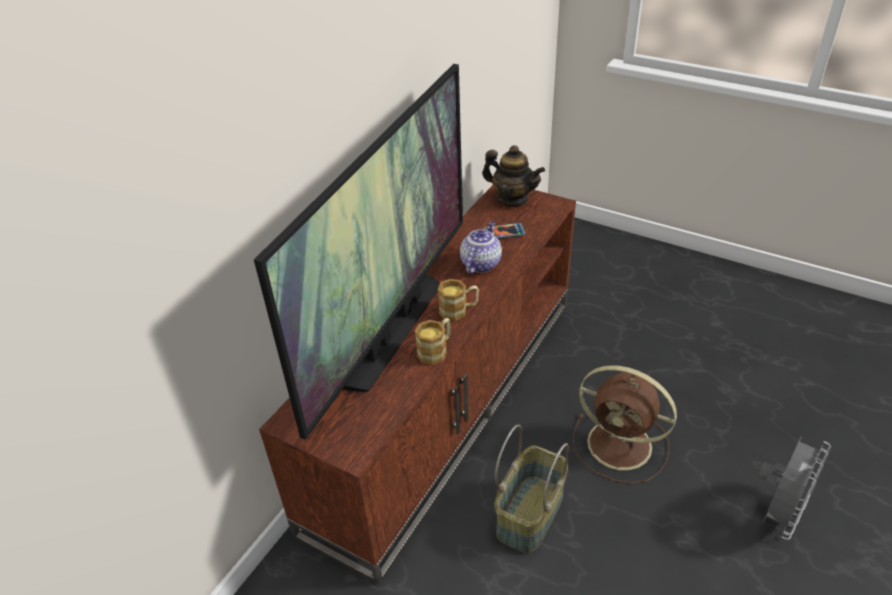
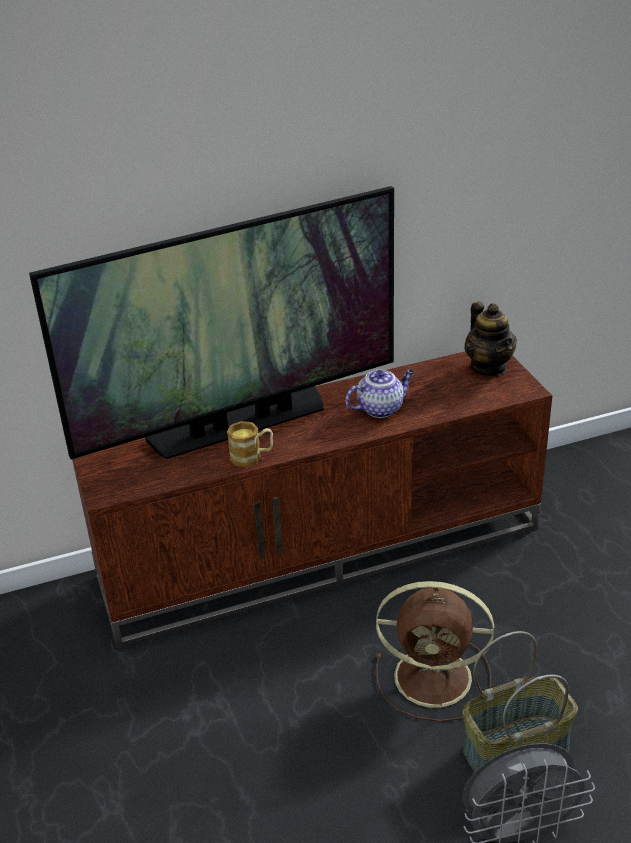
camera: 40 degrees right, 5 degrees down
(459, 310) = (310, 436): mug -> none
(504, 232) = (439, 392): phone -> none
(529, 512) = (286, 674): basket -> basket (515, 747)
(622, 445) = (436, 677): brown fan -> brown fan turned 60 degrees counterclockwise

